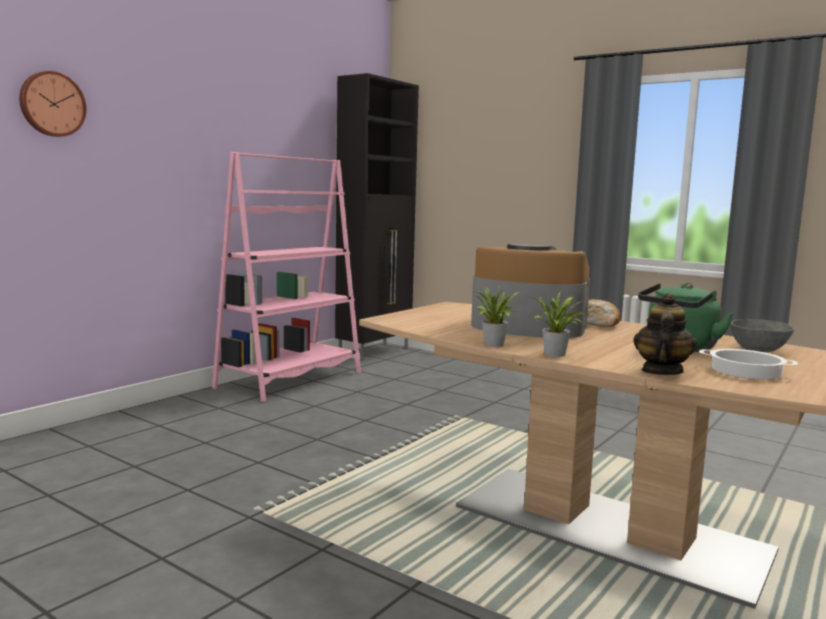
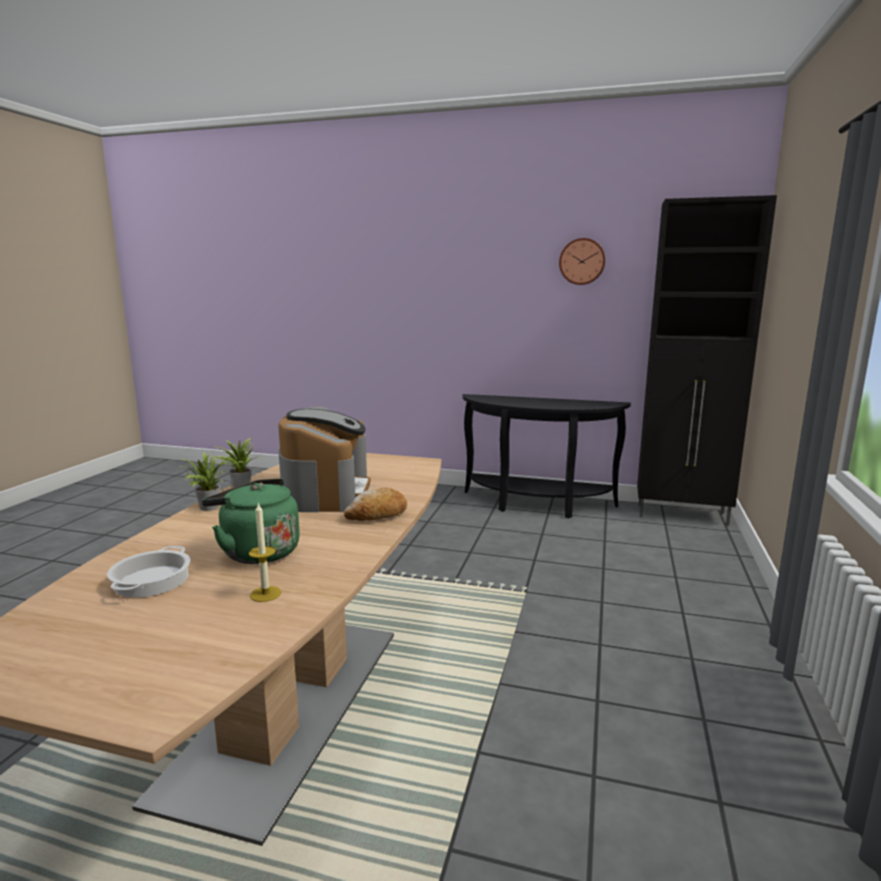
camera: 70 degrees right, 5 degrees up
(52, 104) = (372, 273): wall clock -> wall clock (582, 261)
(290, 380) = (536, 505): pink bookcase -> black console table
(661, 371) = (147, 544): teapot -> none
(759, 350) = (265, 594): grey bowl -> candle

